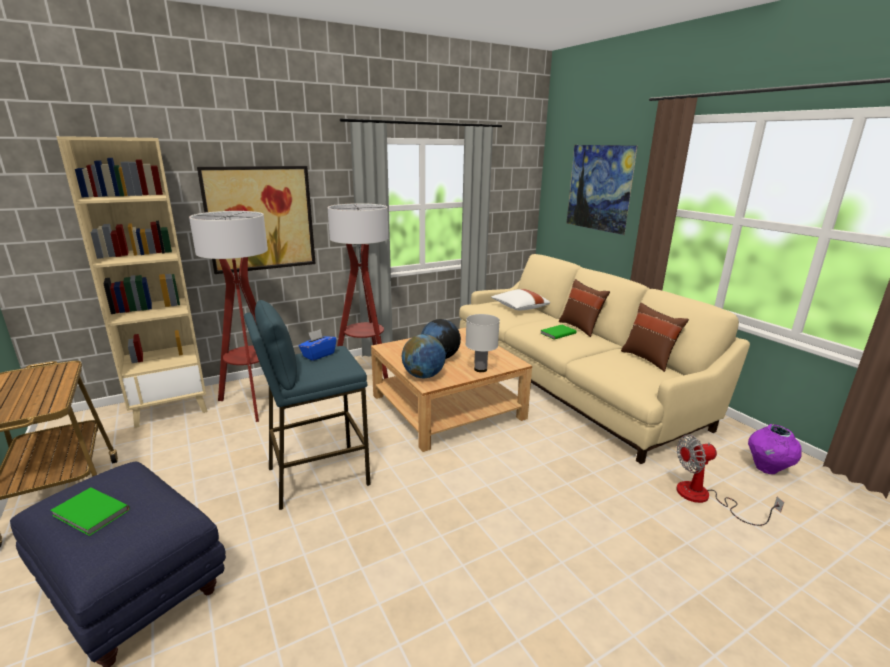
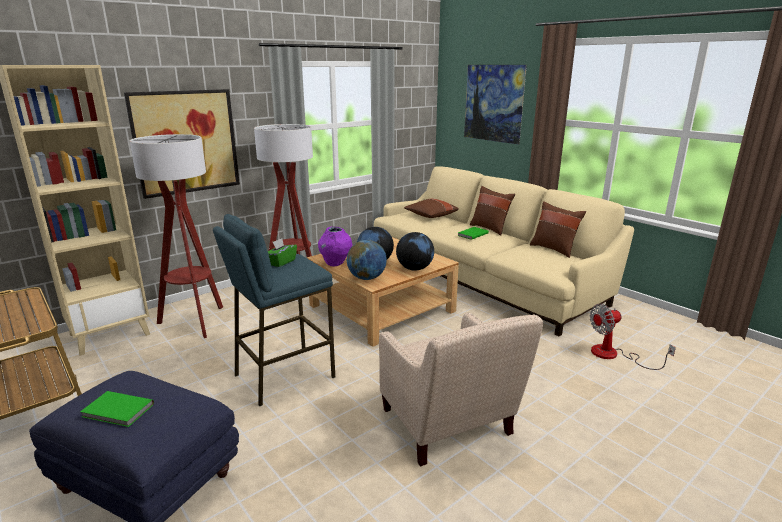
camera: 10 degrees left, 0 degrees up
(318, 355) = (281, 262): blue tissue box -> green tissue box
(475, 569) = (448, 427): none -> beige armchair
(480, 369) = (414, 269): white table lamp -> globe
(519, 308) = (430, 216): white pillow -> brown pillow
(767, 468) = (656, 329): purple vase -> purple vase (335, 263)

